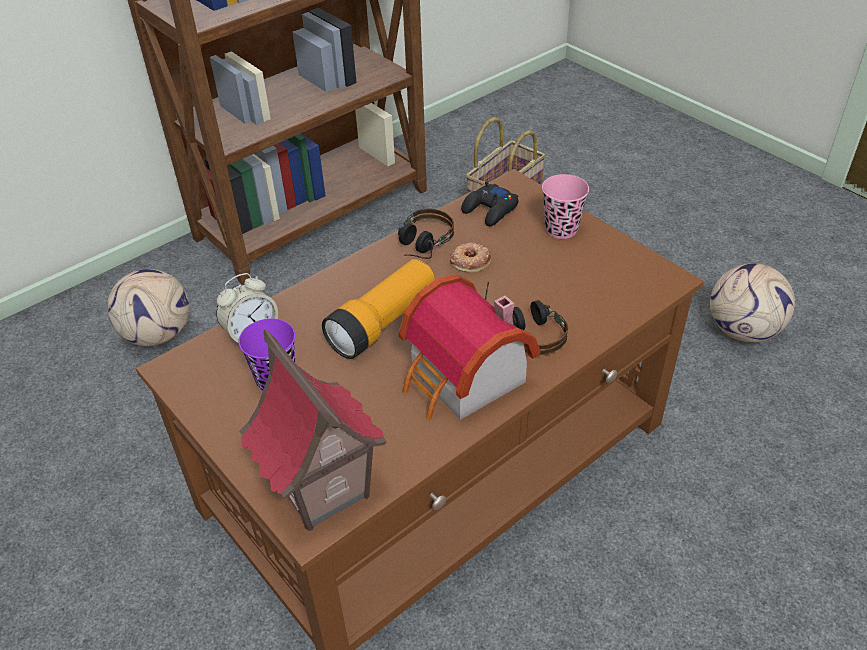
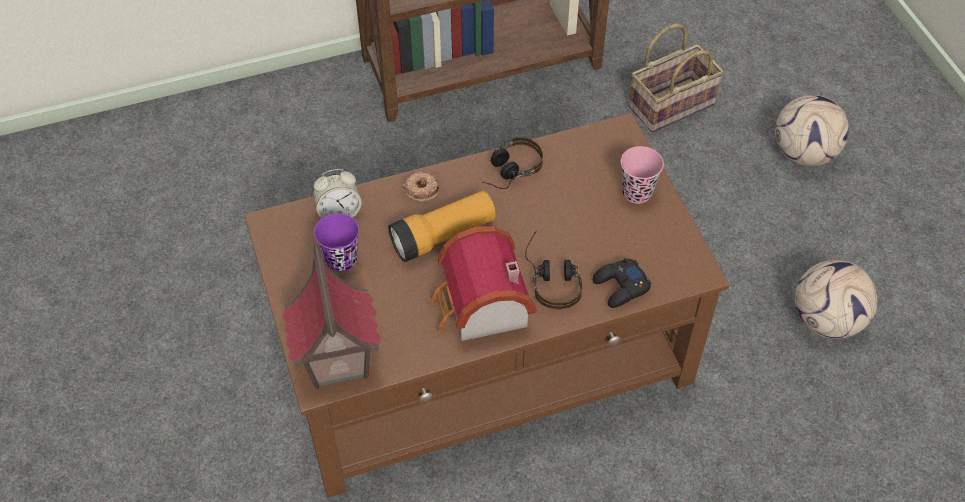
camera: 20 degrees right, 10 degrees up
(159, 335) = (300, 151): football -> football (805, 154)
(470, 261) = (542, 199): donut -> donut (421, 188)
(490, 210) = (586, 152): black game controller -> black game controller (620, 287)

